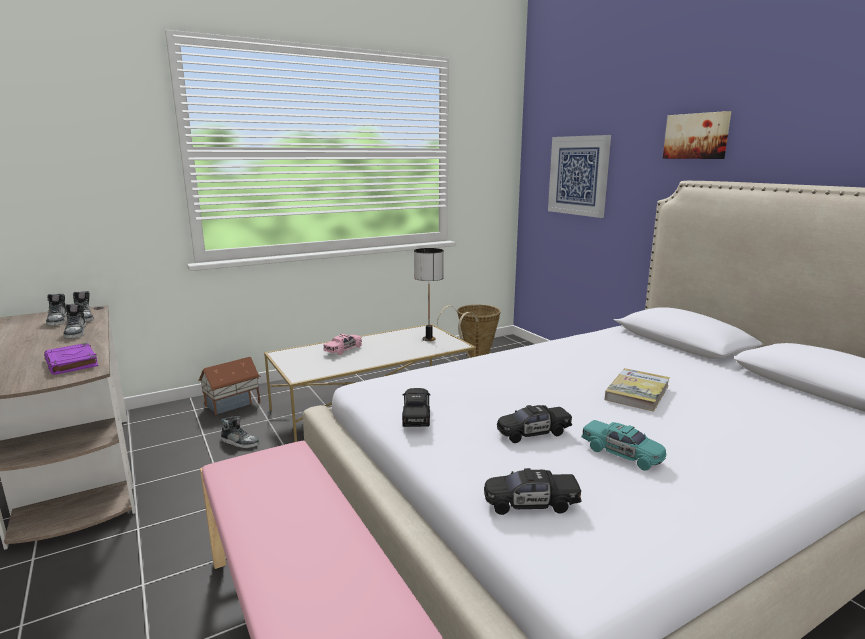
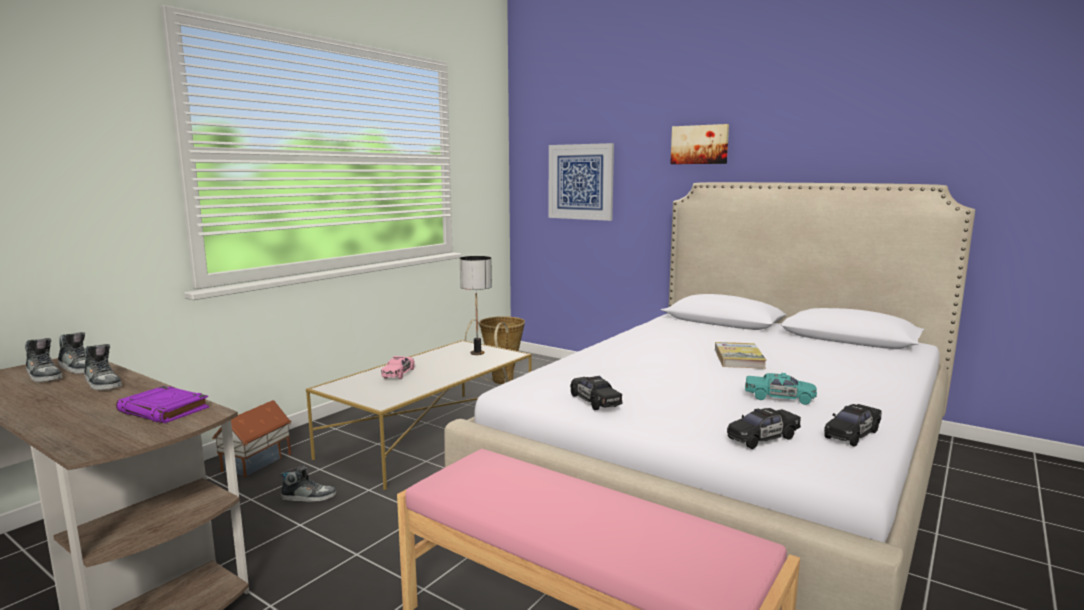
camera: 25 degrees left, 5 degrees down
(533, 433) = (701, 396): black toy car -> black toy car (852, 434)

